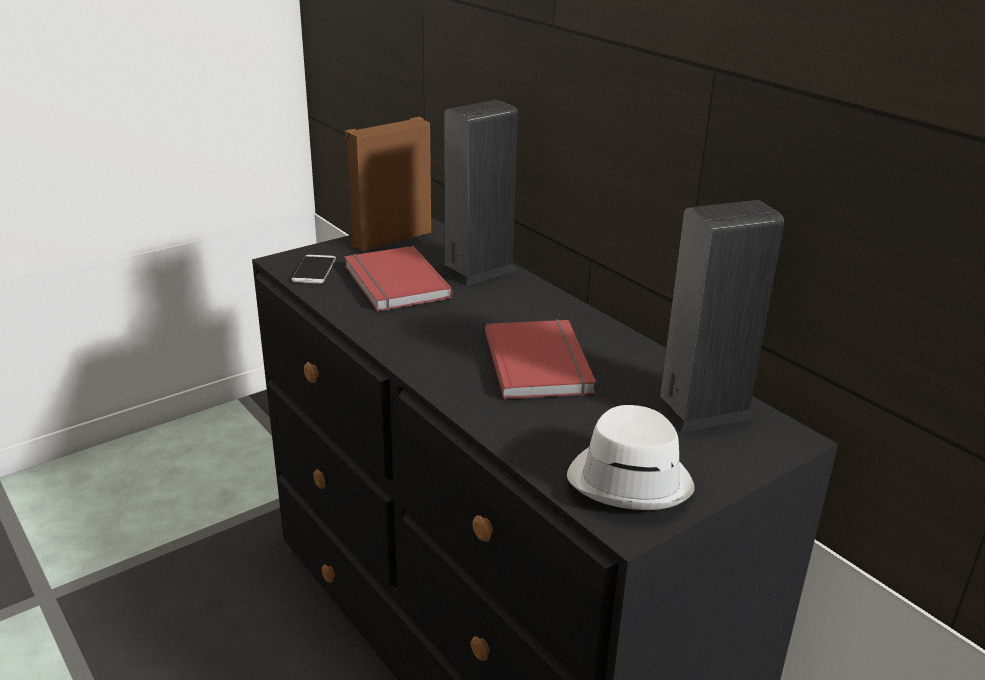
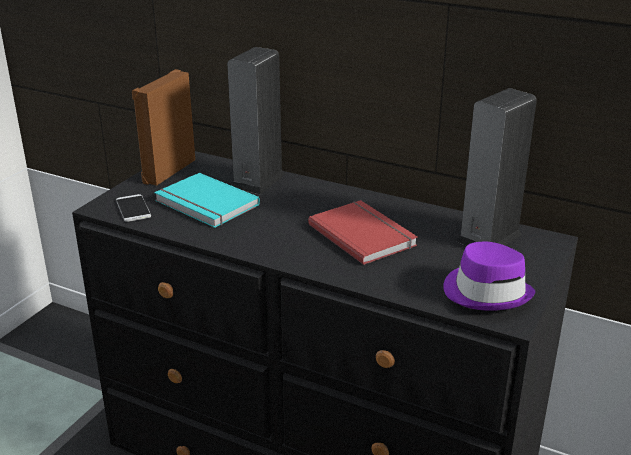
camera: 25 degrees left, 0 degrees up
(393, 283) = (205, 204): red book -> turquoise book
(631, 479) = (487, 292): white hat -> purple hat

